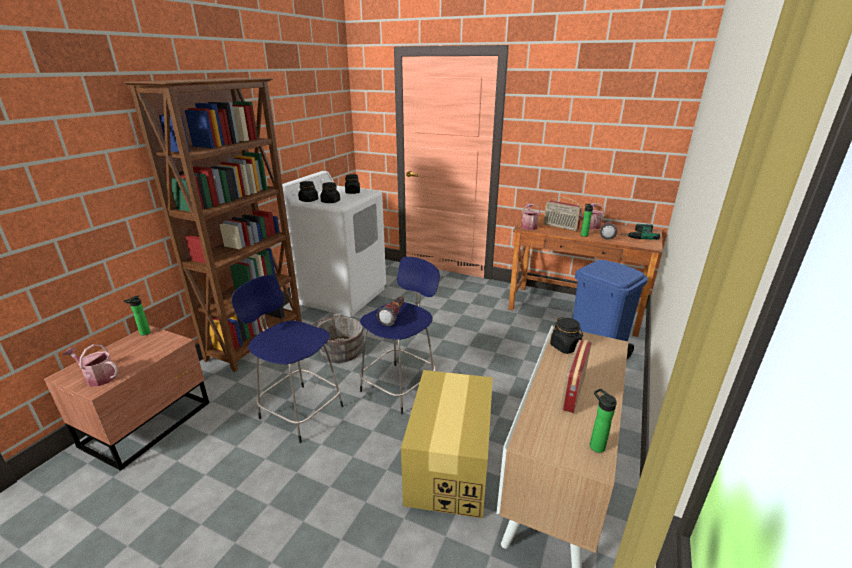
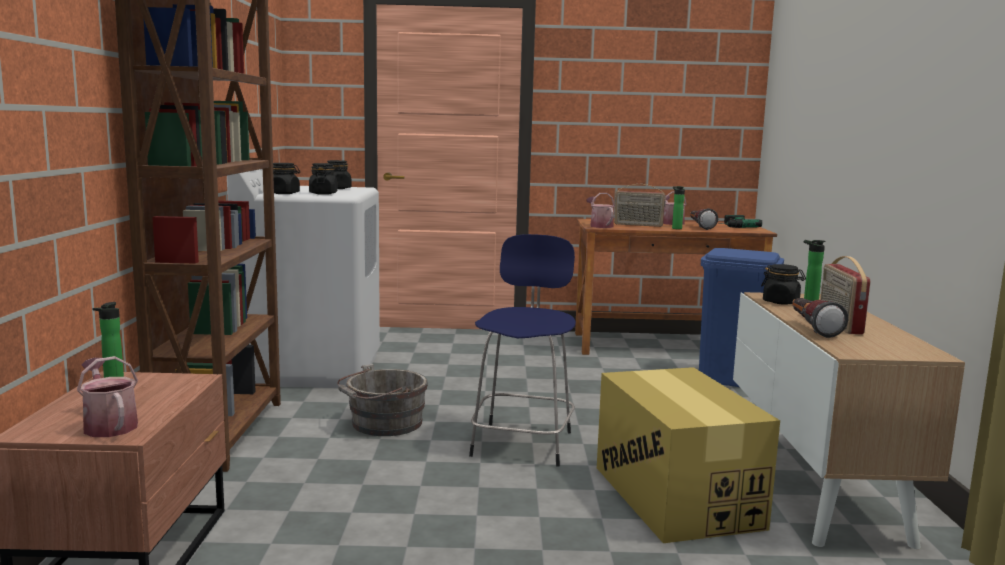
camera: 25 degrees left, 15 degrees down
(98, 377) = (109, 425): watering can -> watering can turned 60 degrees clockwise
(299, 411) = (399, 491): blue stool -> none
(394, 316) = (519, 319): flashlight -> flashlight (811, 329)
(595, 445) = (914, 347): bottle -> bottle (808, 299)

